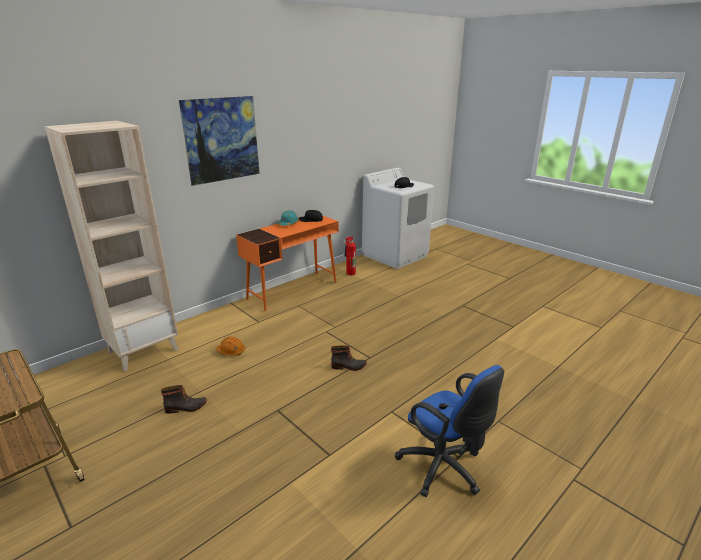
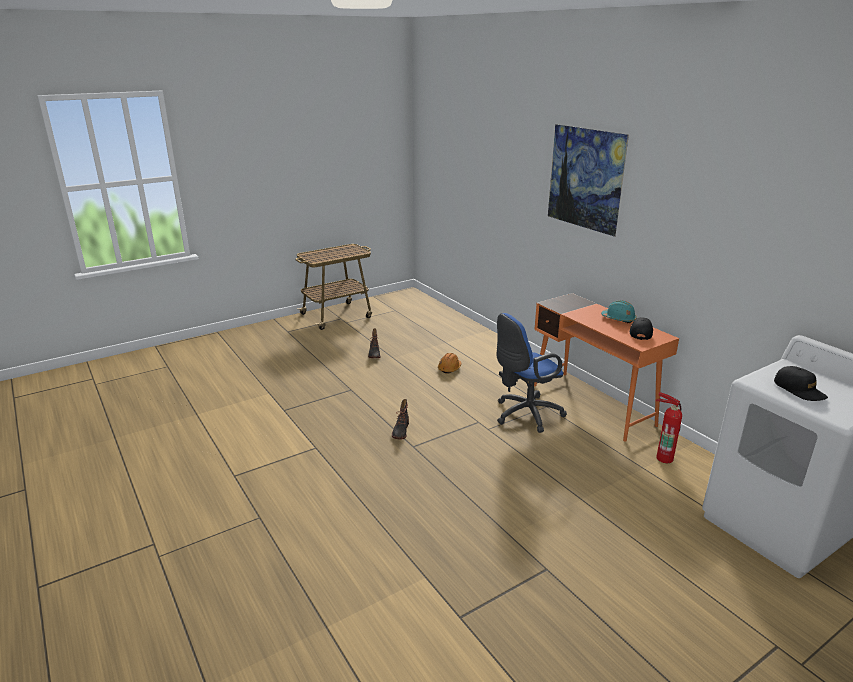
camera: 100 degrees right, 0 degrees up
(143, 350) = (463, 332): beige bookcase -> none
(444, 469) = (228, 464): blue office chair -> blue office chair (524, 415)

